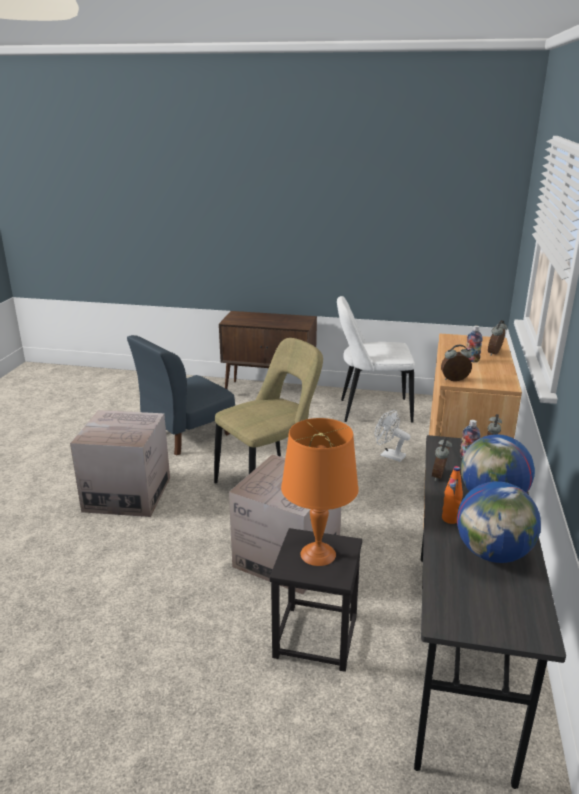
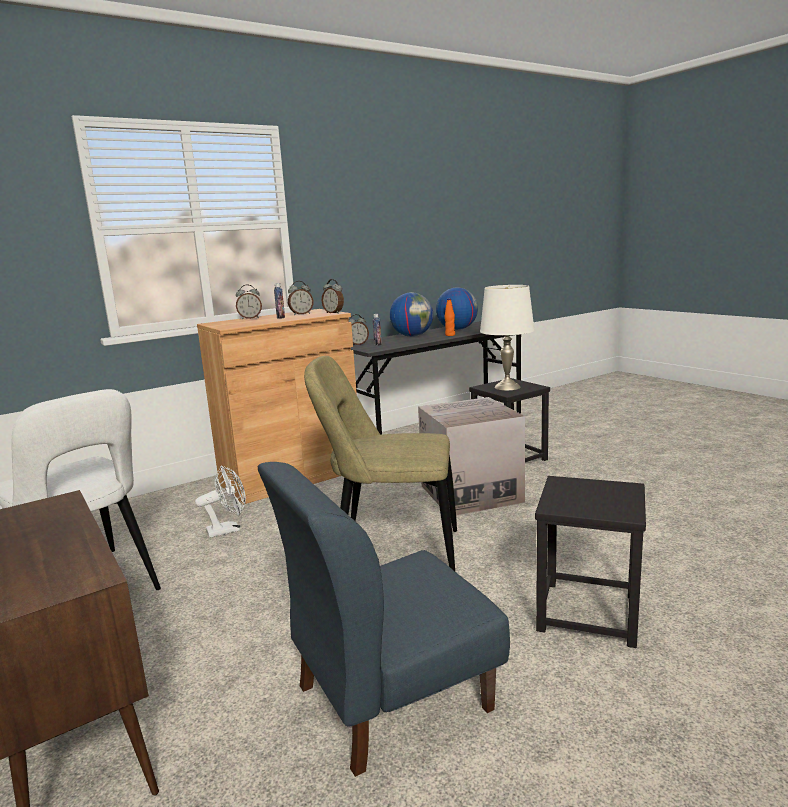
camera: 135 degrees left, 10 degrees down
(127, 494) = (587, 613): cardboard box -> black stool
(186, 434) = (391, 697): blue chair -> blue chair turned 150 degrees clockwise
(318, 554) = (506, 387): orange table lamp -> white table lamp
(389, 455) = (228, 529): white fan -> white fan turned 105 degrees counterclockwise
(440, 476) = (414, 342): alarm clock -> alarm clock (301, 314)

